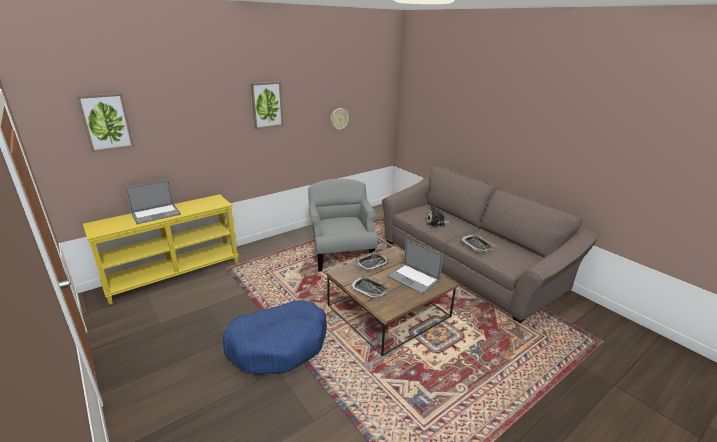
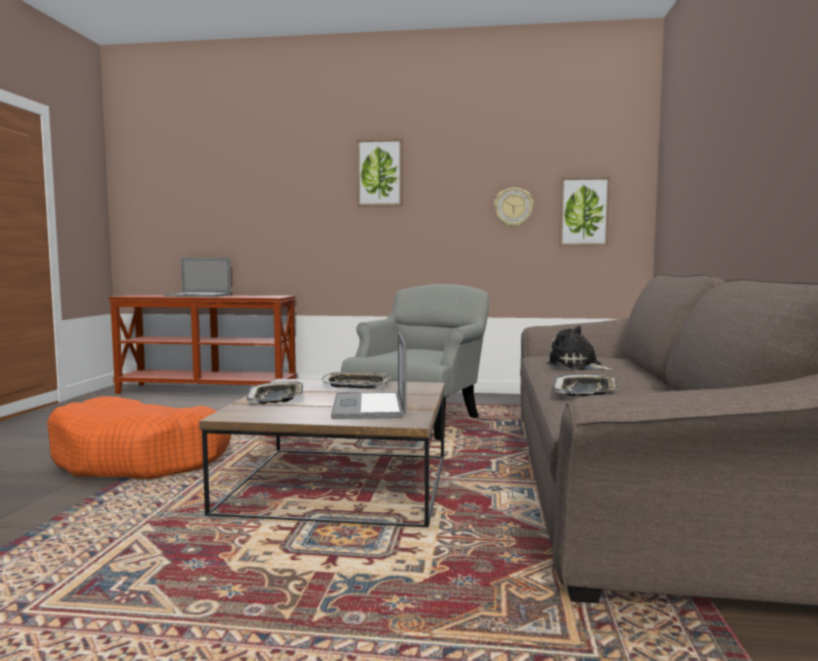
camera: 45 degrees right, 20 degrees down
(106, 122) = (180, 178): picture -> picture (584, 212)
(175, 274) = (208, 391): yellow console table -> brown console table
(279, 345) = (142, 459): blue dog bed -> orange dog bed

